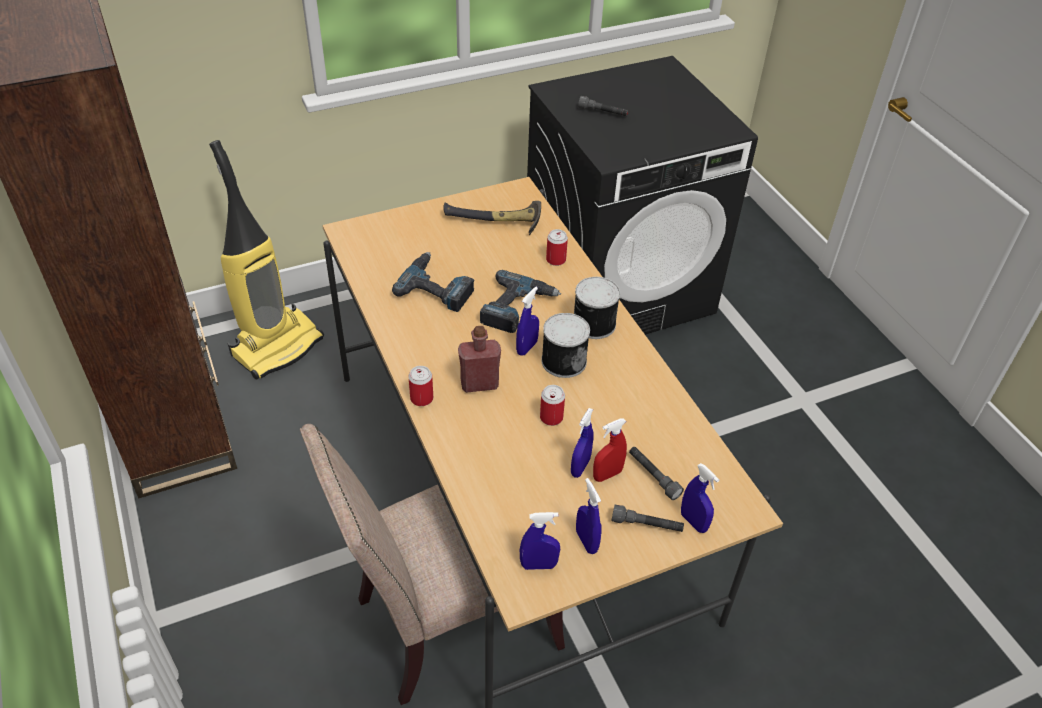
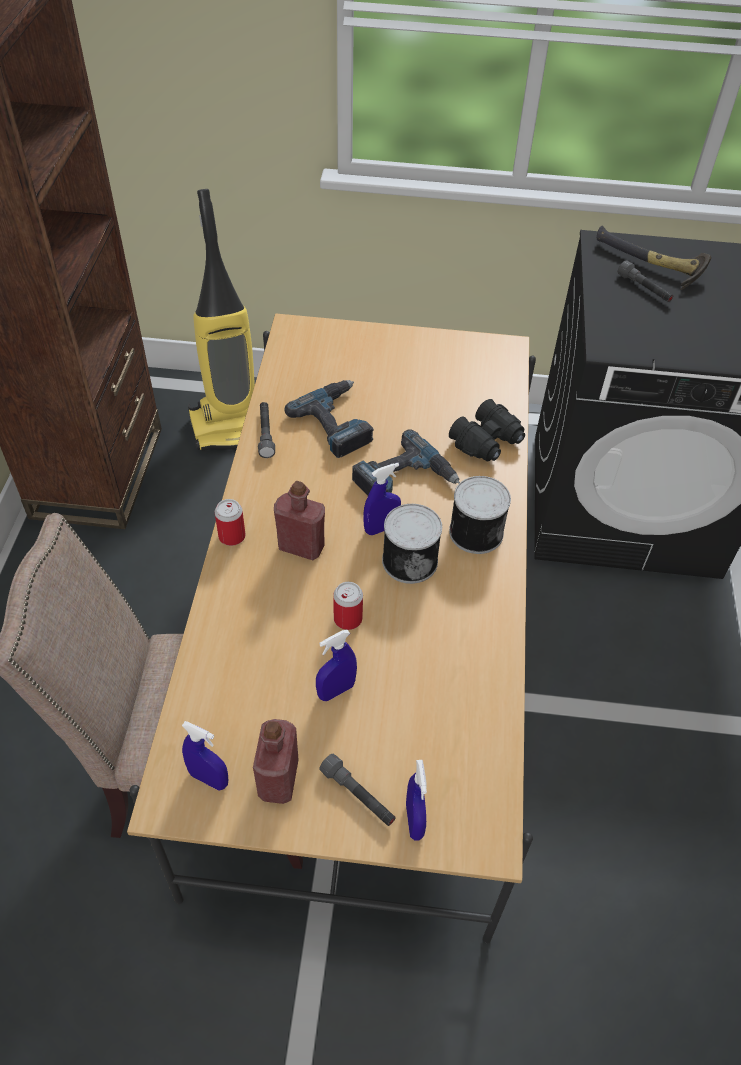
camera: 30 degrees right, 5 degrees up
(495, 223) = (451, 375): hammer -> hammer (648, 266)
(556, 260) = (488, 442): can -> black binoculars
(586, 541) = (278, 779): blue spray bottle -> red bottle
(607, 475) = (359, 714): red spray bottle -> none
(653, 476) = (409, 742): grey flashlight -> grey flashlight (265, 434)

